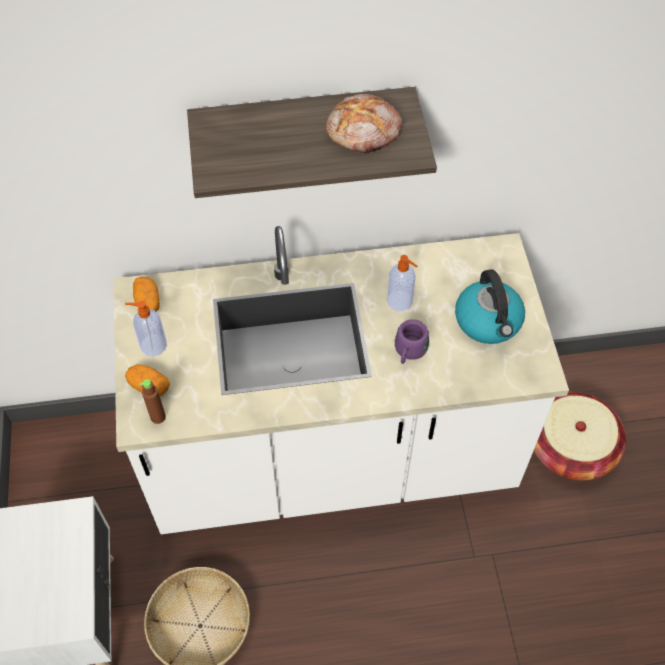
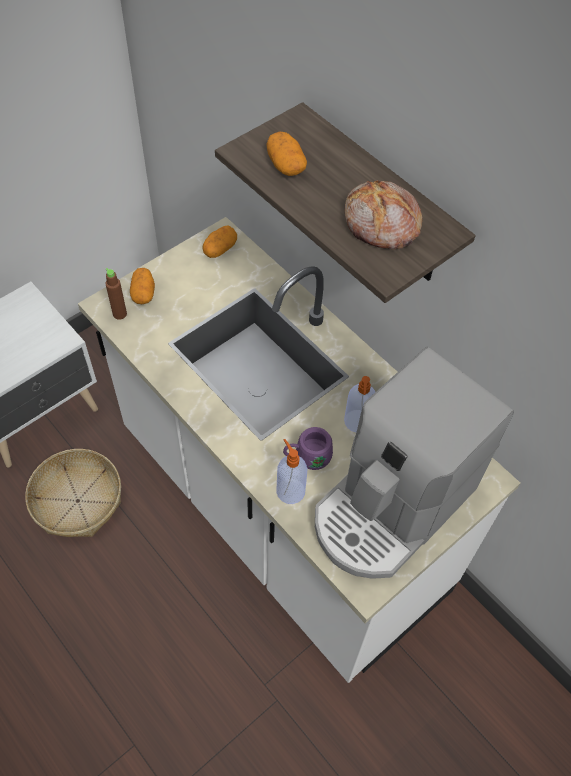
camera: 55 degrees right, 0 degrees up
(152, 345) = (182, 274): soap dispenser -> soap dispenser (290, 490)
(253, 155) = (285, 165): none -> potato
(488, 322) = (391, 507): kettle -> coffee machine
(571, 448) = (437, 719): basket -> none

